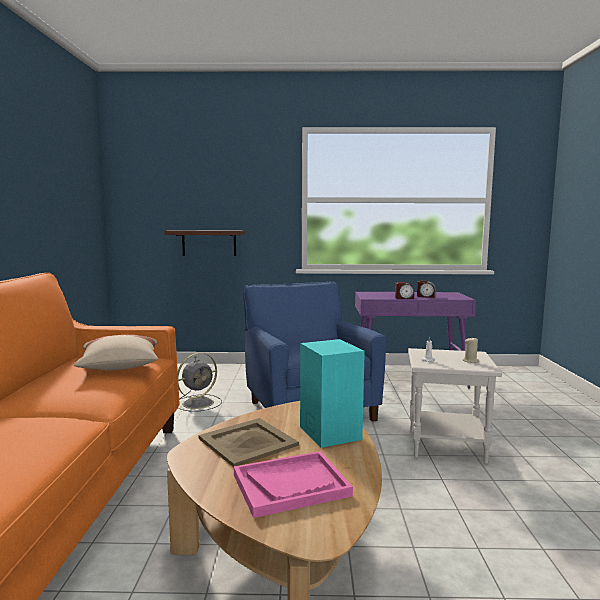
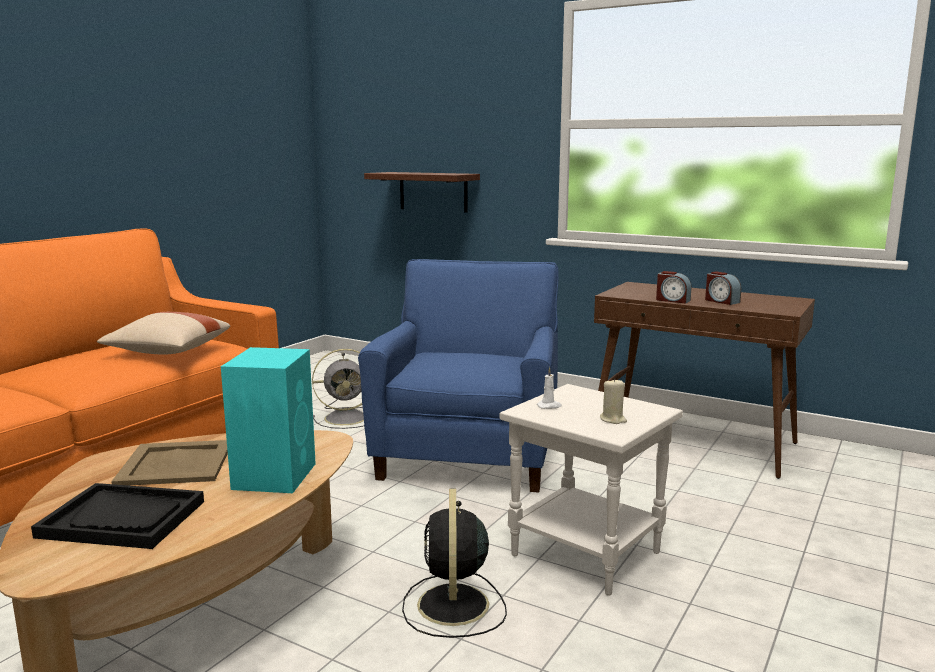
camera: 30 degrees right, 5 degrees up
(291, 485) = (123, 519): pink tray -> black tray
(409, 378) = (693, 442): purple console table -> brown console table
(428, 494) = (453, 606): none -> black fan

